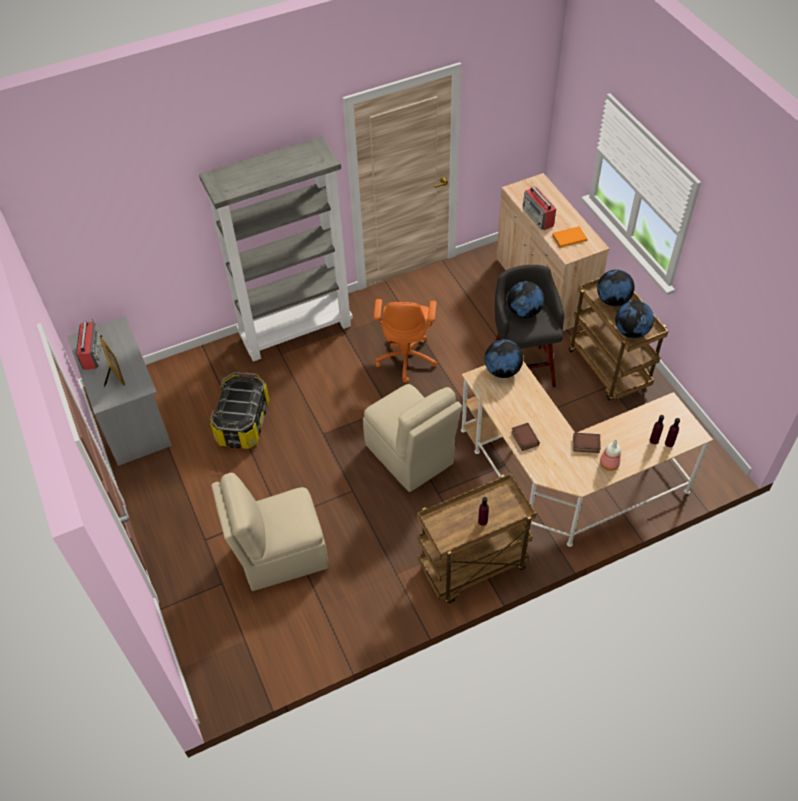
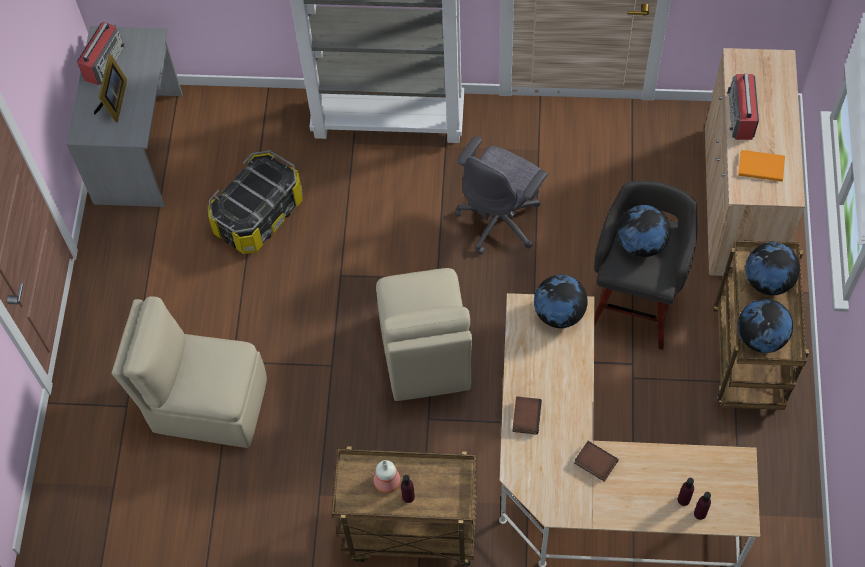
camera: 30 degrees right, 10 degrees up
(406, 358) = (500, 219): orange office chair -> grey office chair
(609, 464) = (605, 503): bottle -> bottle (386, 483)

